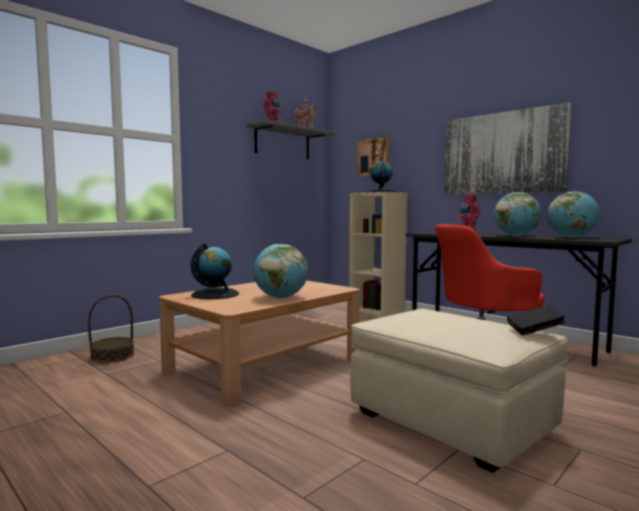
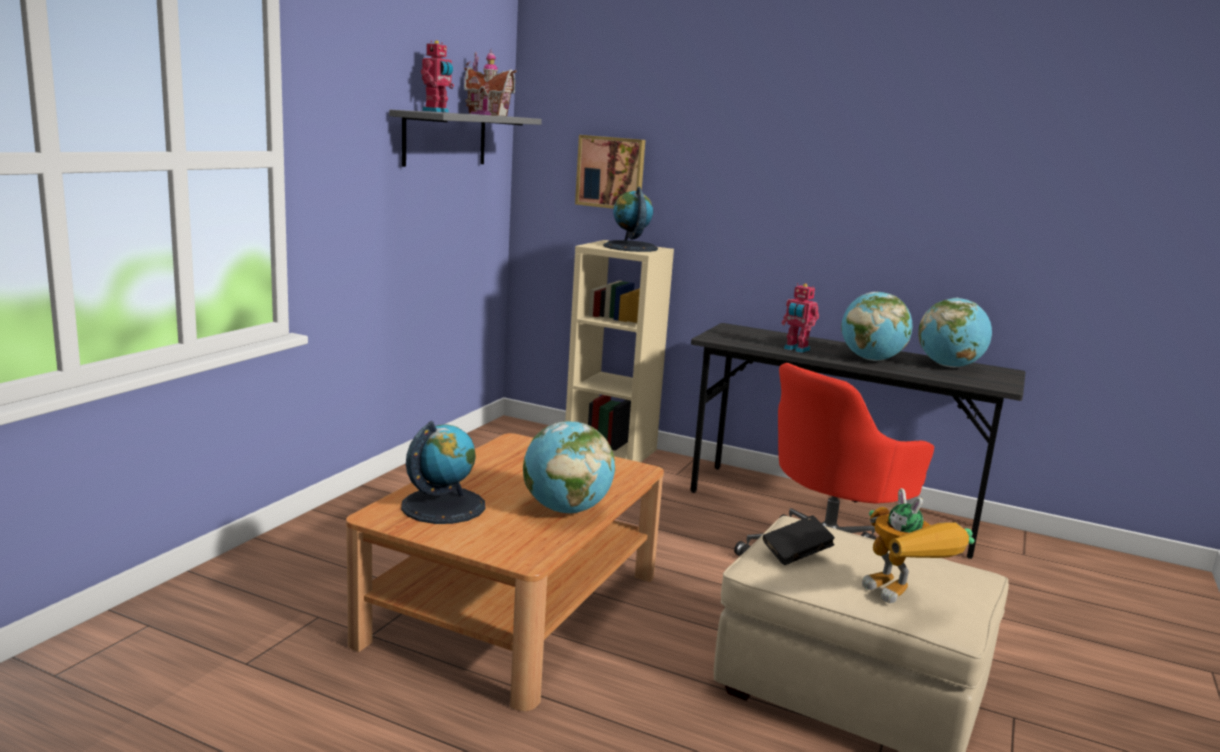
camera: 20 degrees left, 10 degrees up
(112, 356) = (214, 614): basket -> none
(463, 335) = (904, 598): none -> toy robot
(502, 153) = (848, 210): picture -> none
(534, 331) = (976, 577): black book -> black book (796, 554)

